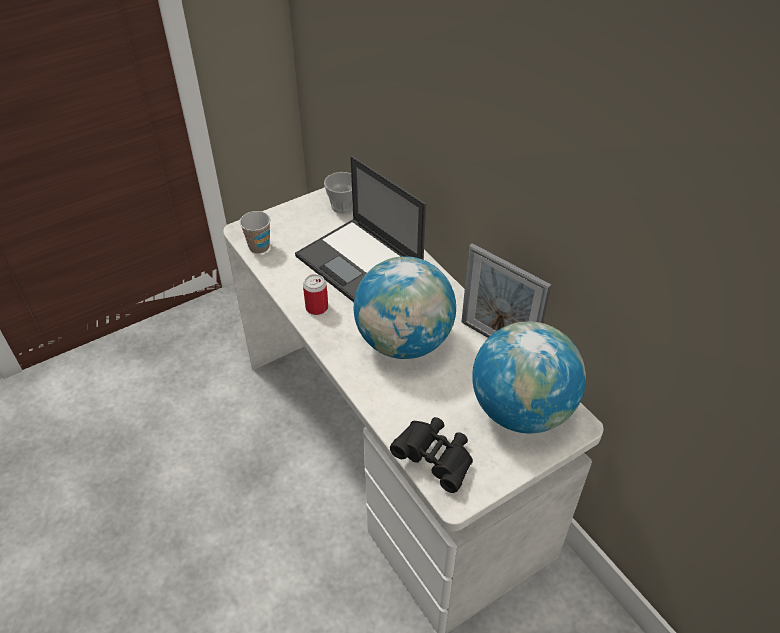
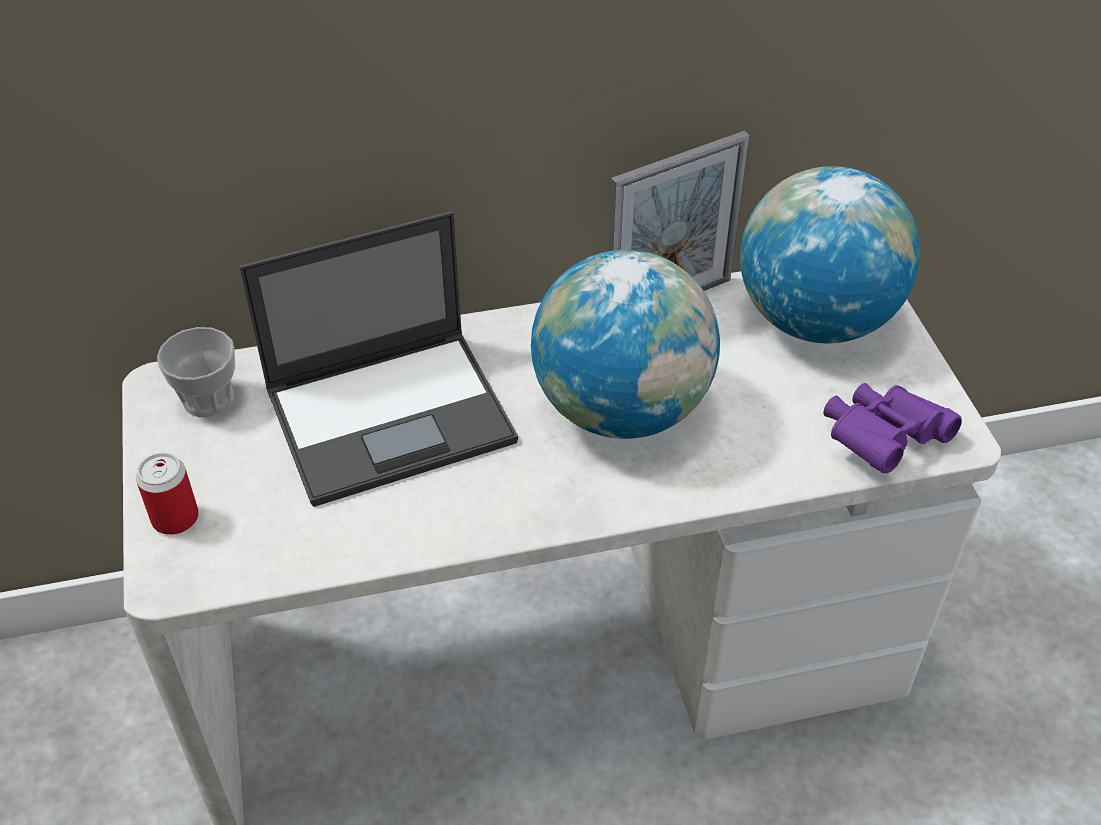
camera: 70 degrees left, 0 degrees up
(259, 247) = (245, 561): cup -> none
(317, 307) = (478, 507): can -> can (175, 518)
(435, 459) = (881, 440): black binoculars -> purple binoculars

